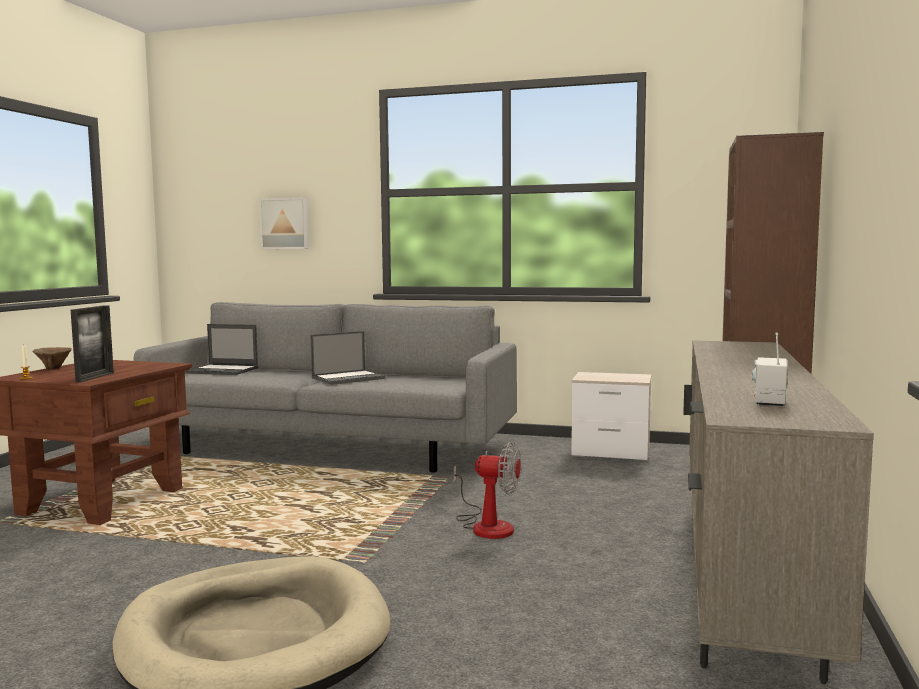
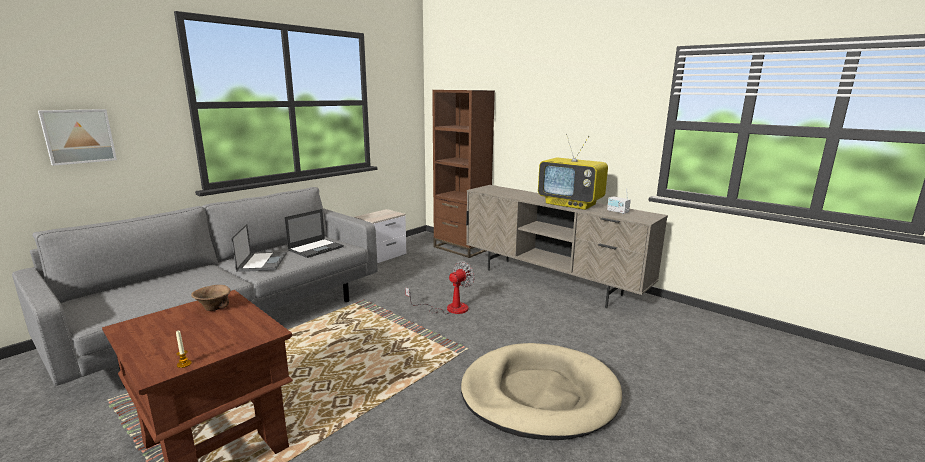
camera: 65 degrees left, 10 degrees up
(53, 369) = (136, 350): brown bowl -> brown bowl (213, 309)
(95, 377) = (245, 329): picture frame -> none
(223, 370) = (118, 296): laptop -> laptop (316, 248)
(750, 377) = (571, 204): none -> television

